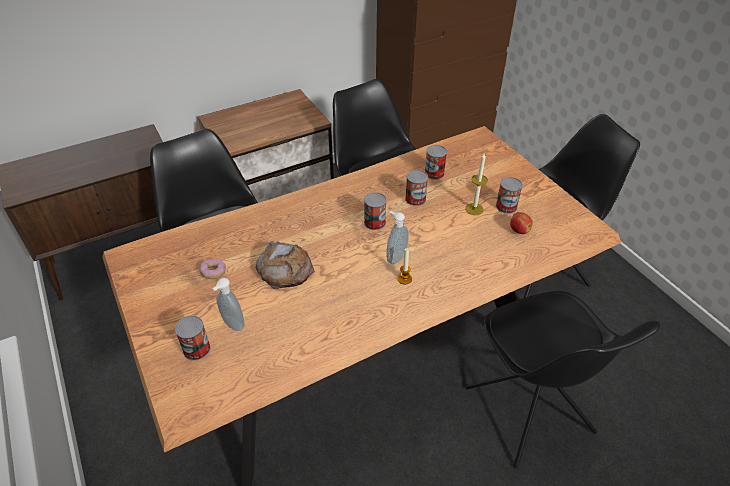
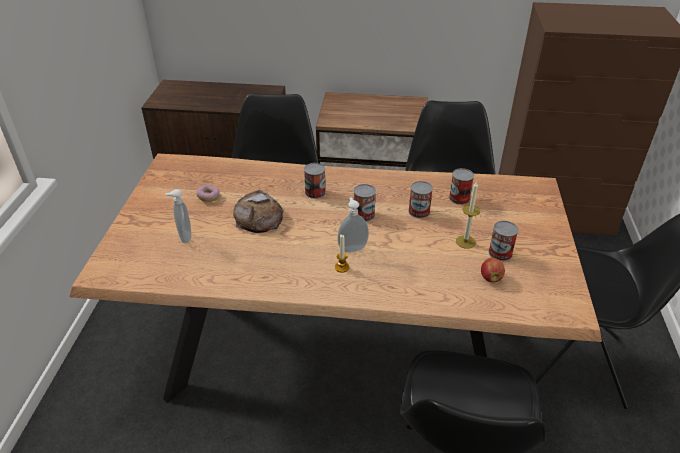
camera: 35 degrees right, 5 degrees down
(196, 349) = (147, 241): can -> can (315, 192)

